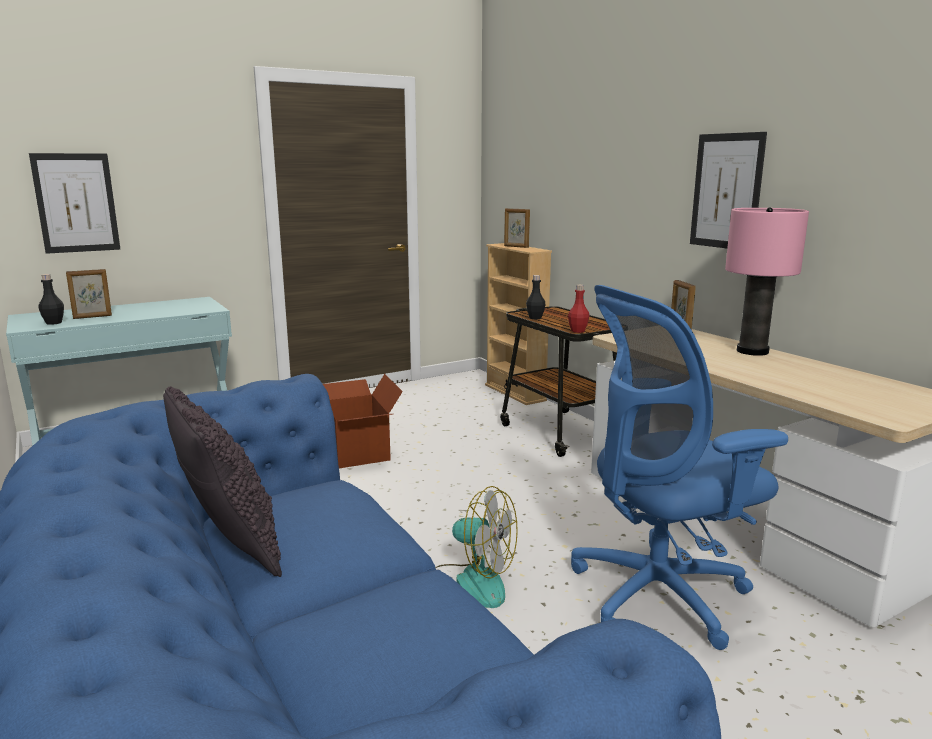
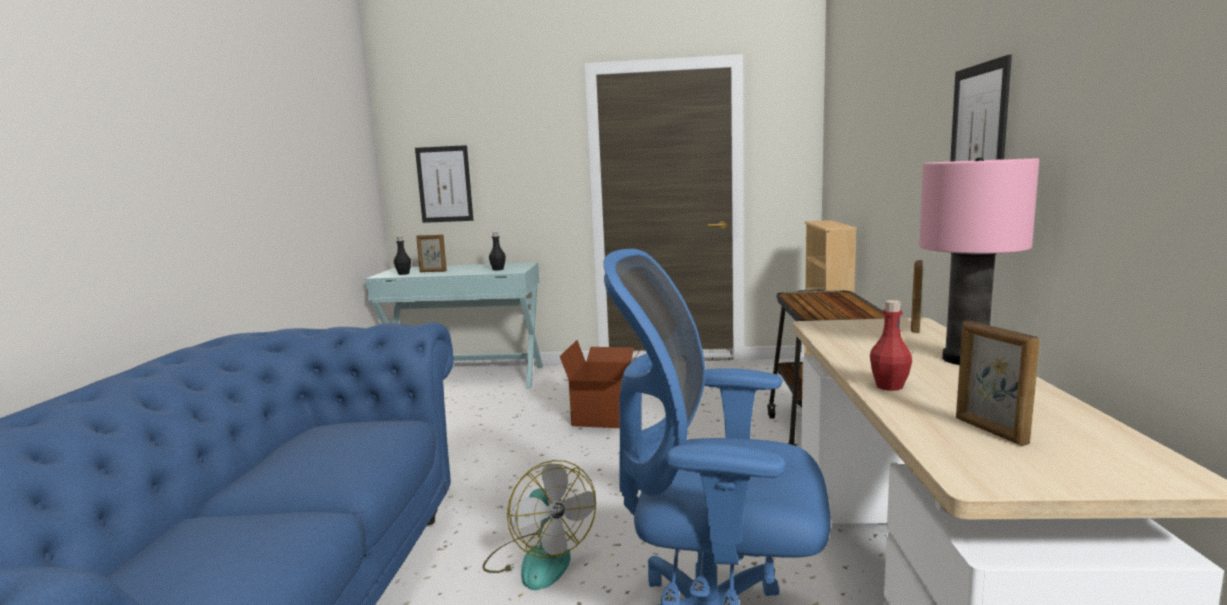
camera: 35 degrees right, 5 degrees down
(231, 546) = (268, 451): black pillow -> none
(516, 246) = (826, 223): picture frame -> picture frame (990, 431)
(535, 318) = (796, 300): black bottle -> black bottle (498, 269)
(578, 331) = (814, 317): red bottle -> red bottle (889, 386)

